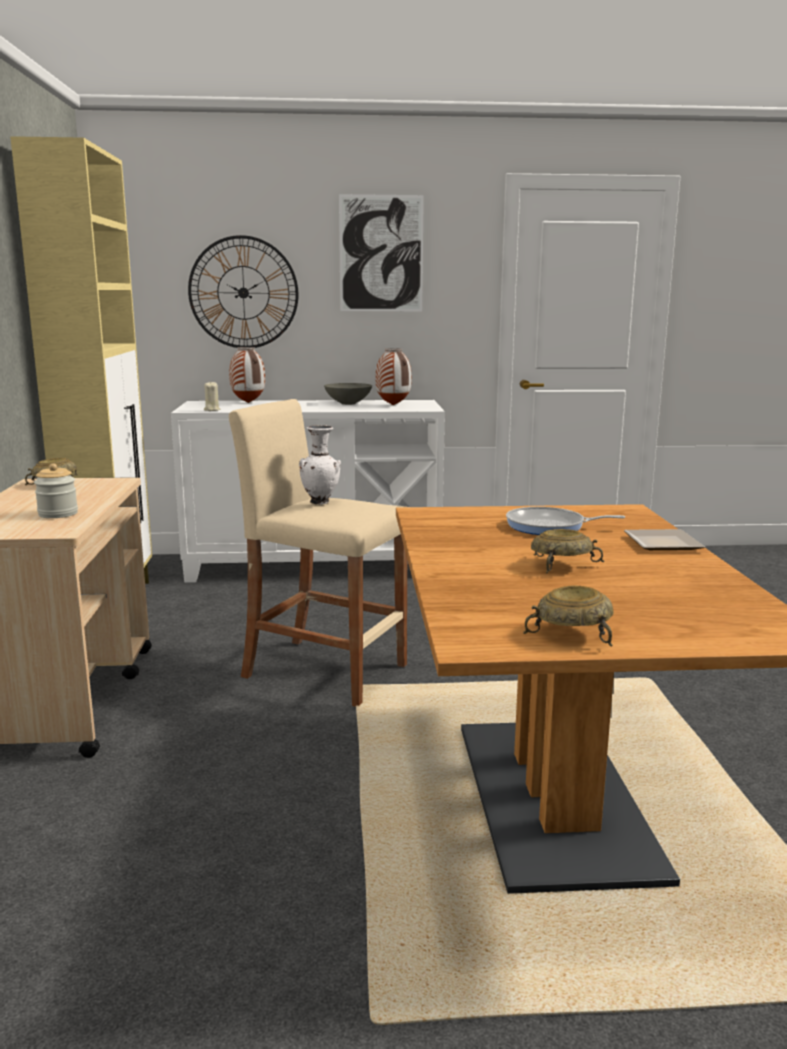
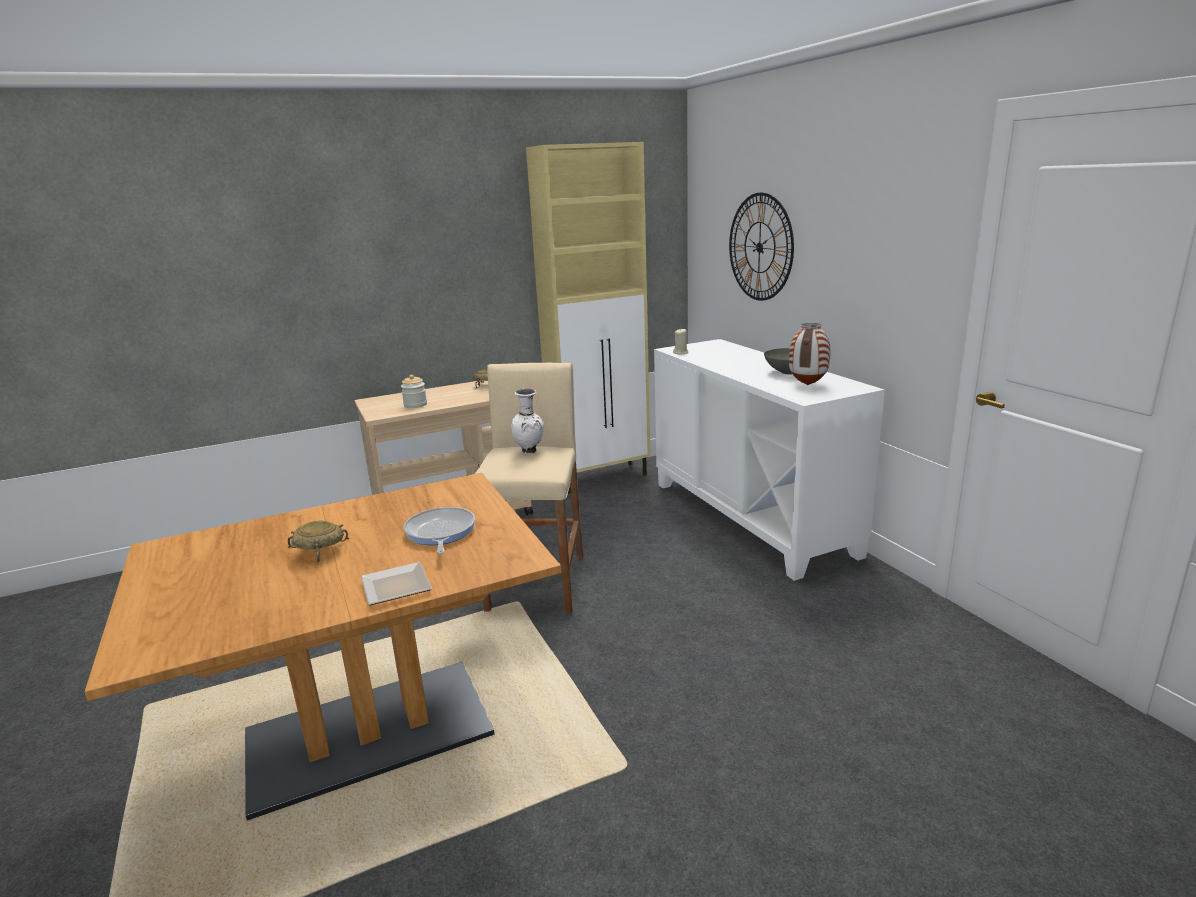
camera: 70 degrees right, 5 degrees up
(247, 402) = (736, 351): vase -> none
(381, 254) = (858, 212): picture -> none
(575, 633) = (165, 575): beige bowl -> none

